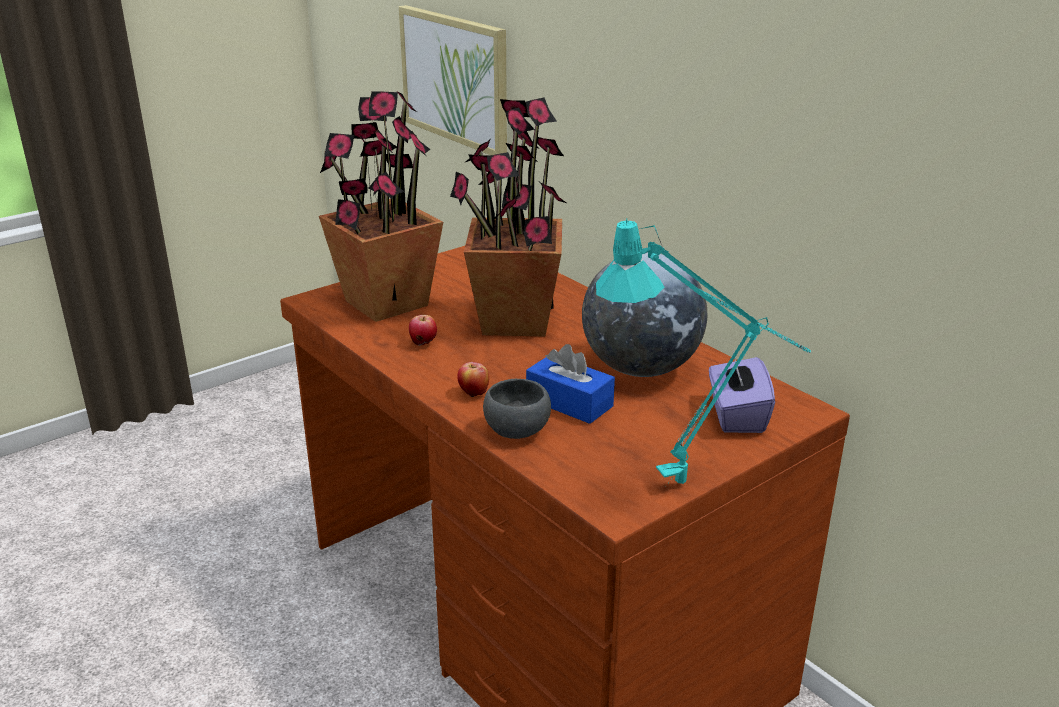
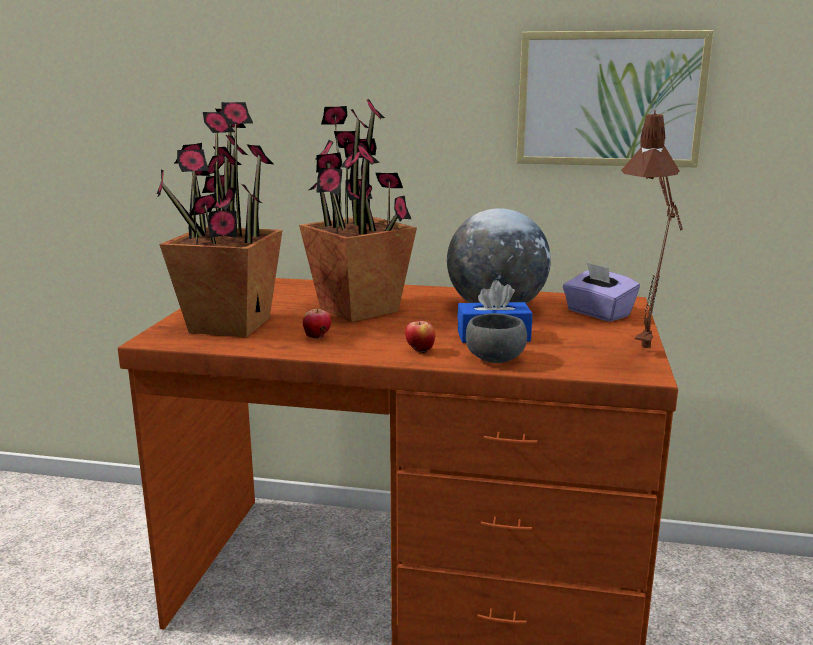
camera: 40 degrees left, 10 degrees down
(455, 78) = (168, 135): picture -> picture (609, 99)
(694, 481) = (648, 347): turquoise table lamp -> brown table lamp

